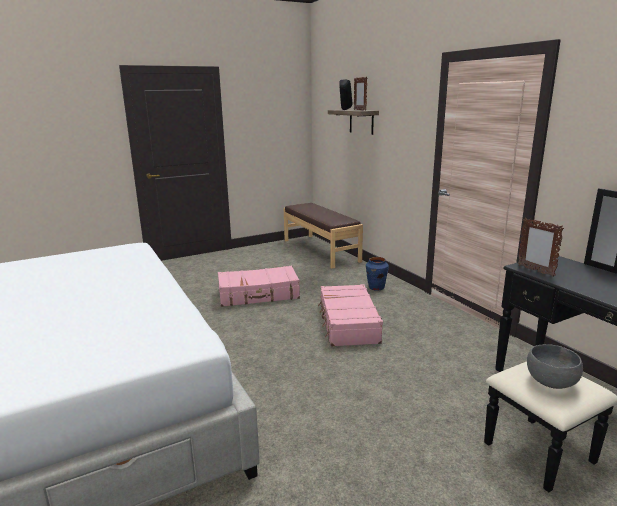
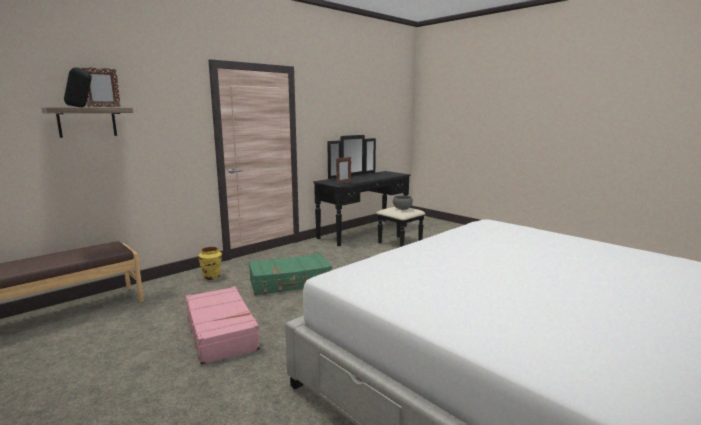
camera: 105 degrees left, 5 degrees down
(348, 323) = (290, 282): pink suitcase -> green suitcase
(376, 287) = (212, 277): blue vase -> yellow vase

